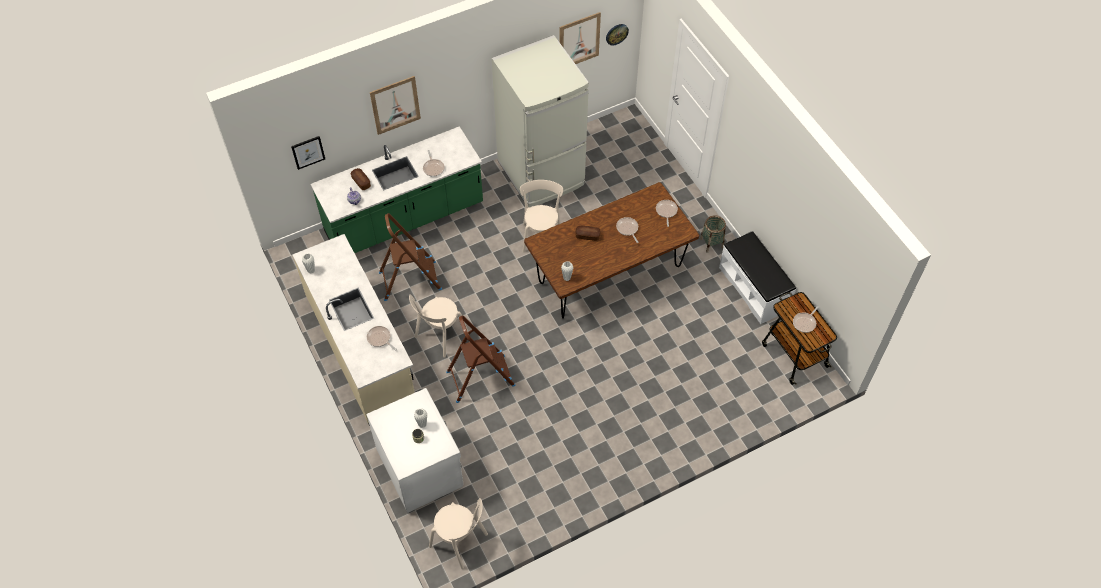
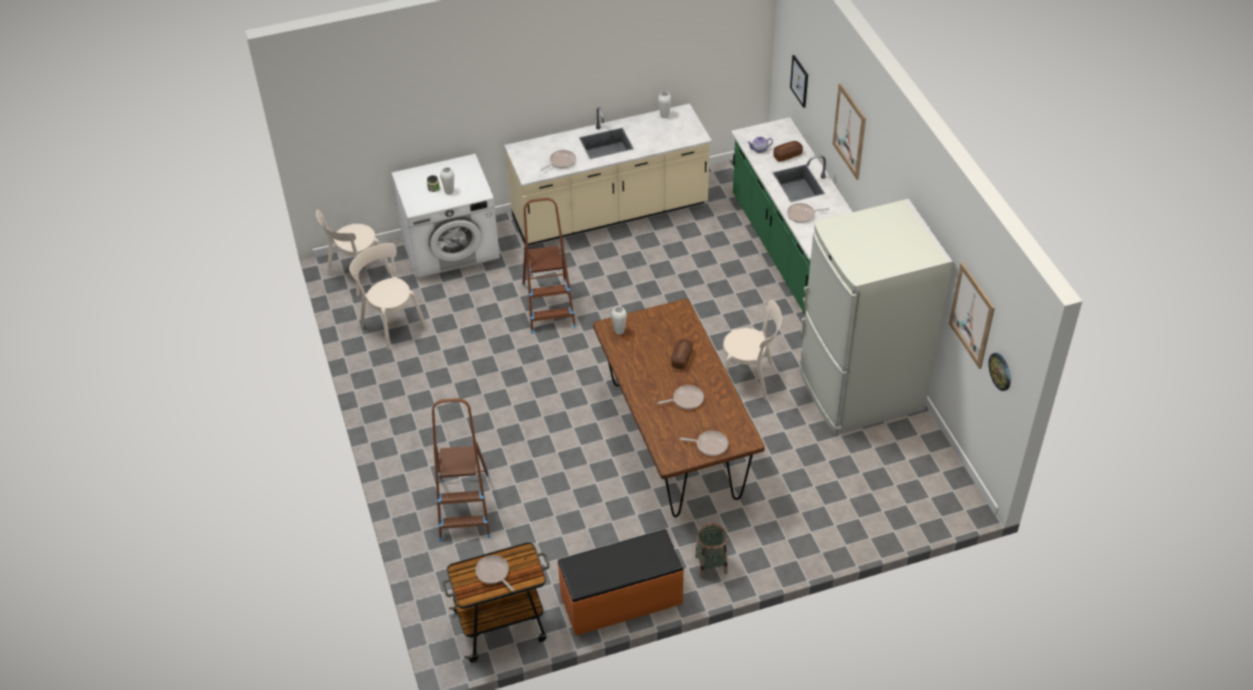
camera: 100 degrees right, 10 degrees down
(411, 280) = (699, 255): brown step ladder -> brown step ladder (464, 507)
(439, 336) = (614, 275): beige chair -> beige chair (391, 324)
(754, 288) = (621, 600): white bench -> orange bench

